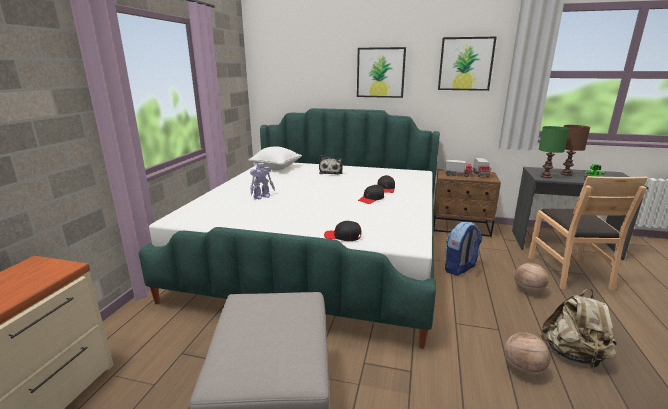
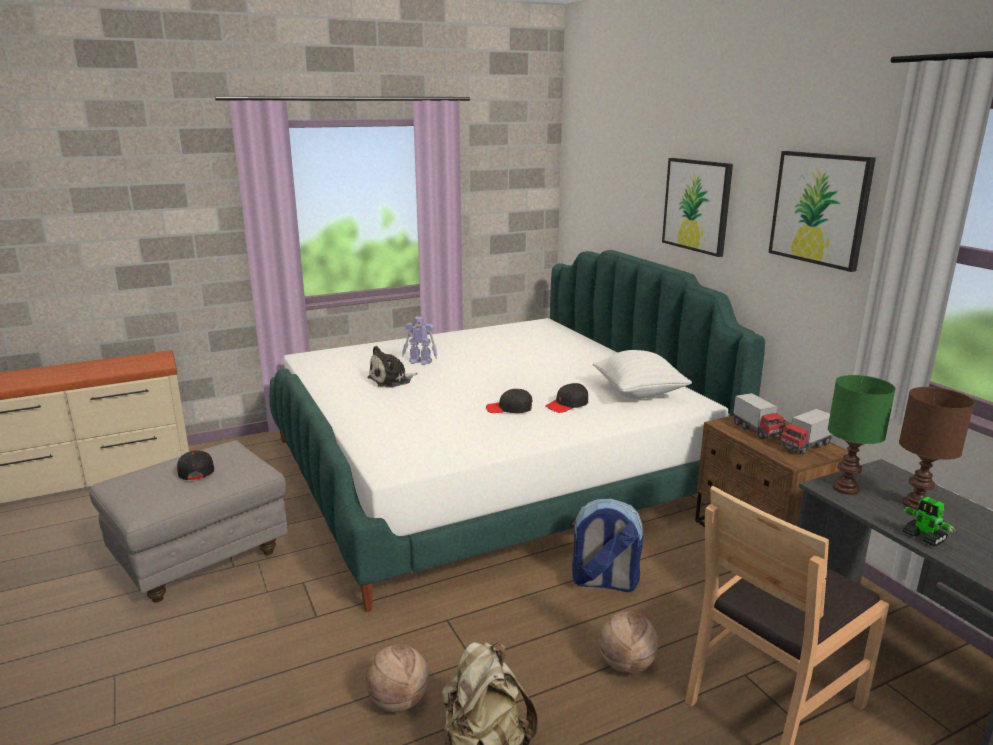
camera: 50 degrees right, 0 degrees up
(276, 168) = (529, 333): white pillow -> white pillow (639, 393)
(331, 172) = (574, 359): plush toy -> plush toy (392, 380)
(343, 236) = (364, 431): black cap -> black cap (196, 470)

